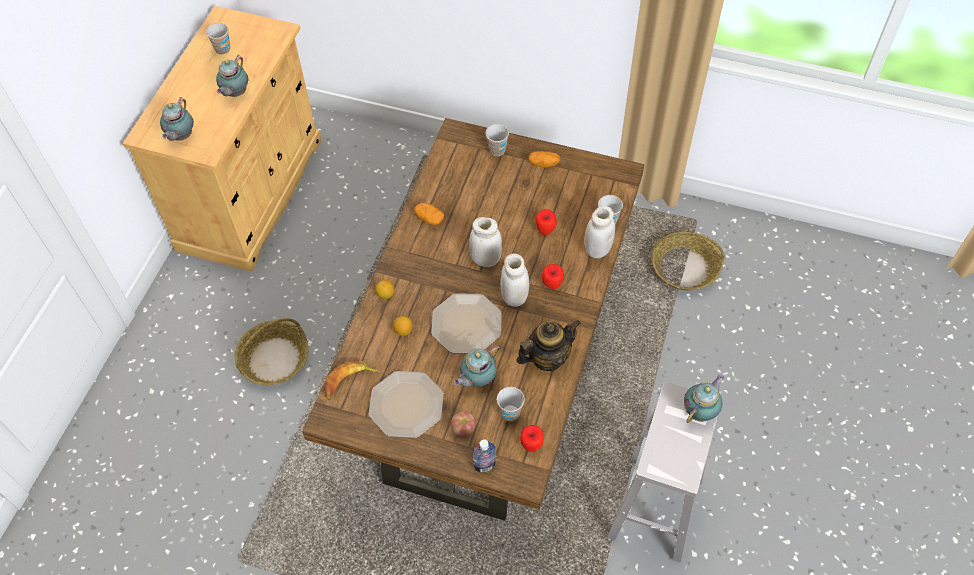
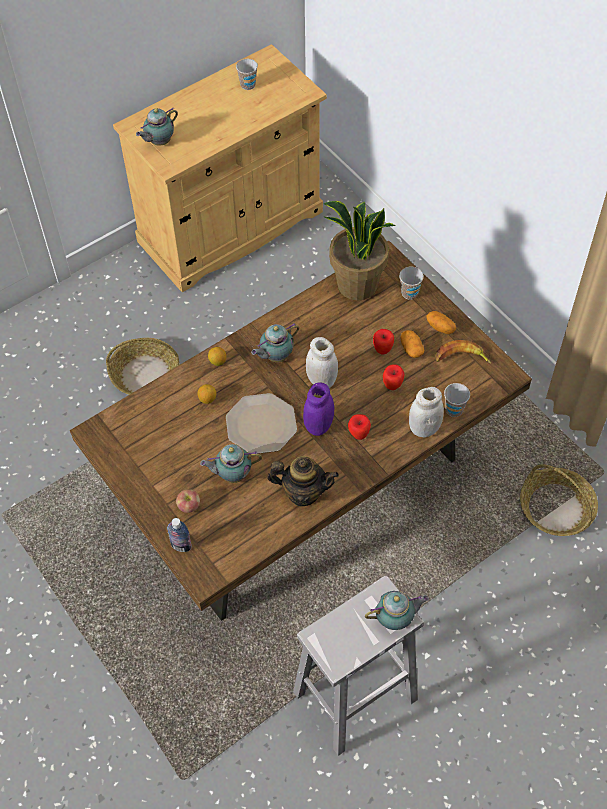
camera: 35 degrees right, 0 degrees up
(235, 93) = (228, 128): teapot -> teapot (275, 356)
(349, 382) = (133, 414): banana -> banana (461, 358)
(405, 405) = (161, 459): plate -> none
(429, 218) = (304, 319): potato -> potato (411, 349)
(450, 167) = (357, 285): none -> potted plant
(510, 413) = (236, 517): cup -> none
(514, 297) = (318, 426): white jar -> purple jar
(531, 445) = (230, 554): apple -> apple (382, 349)

